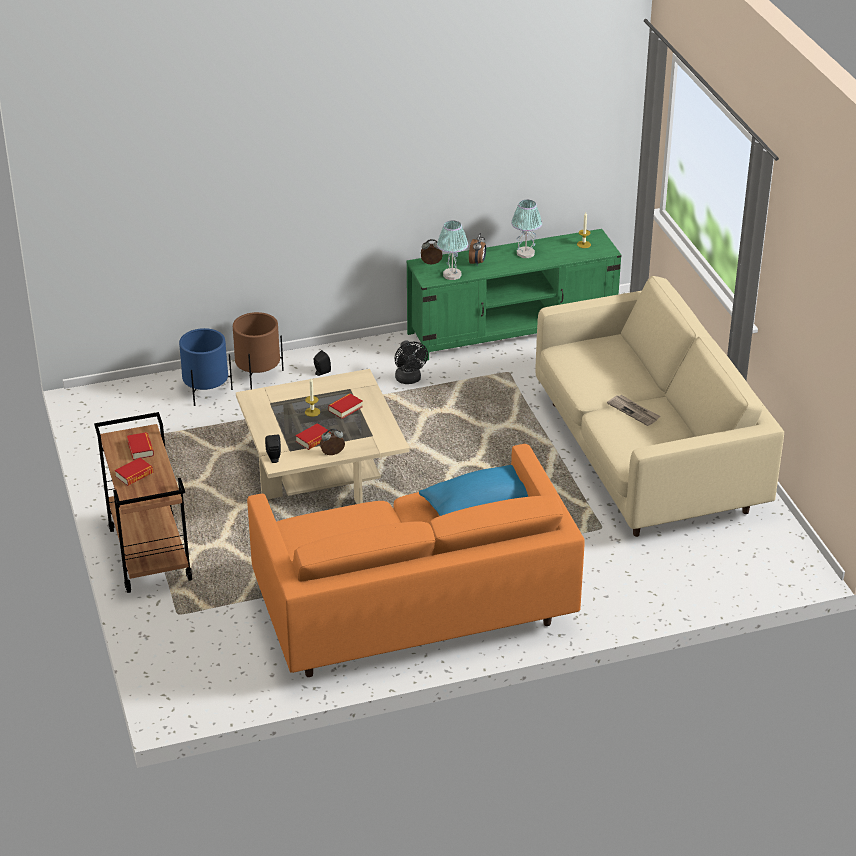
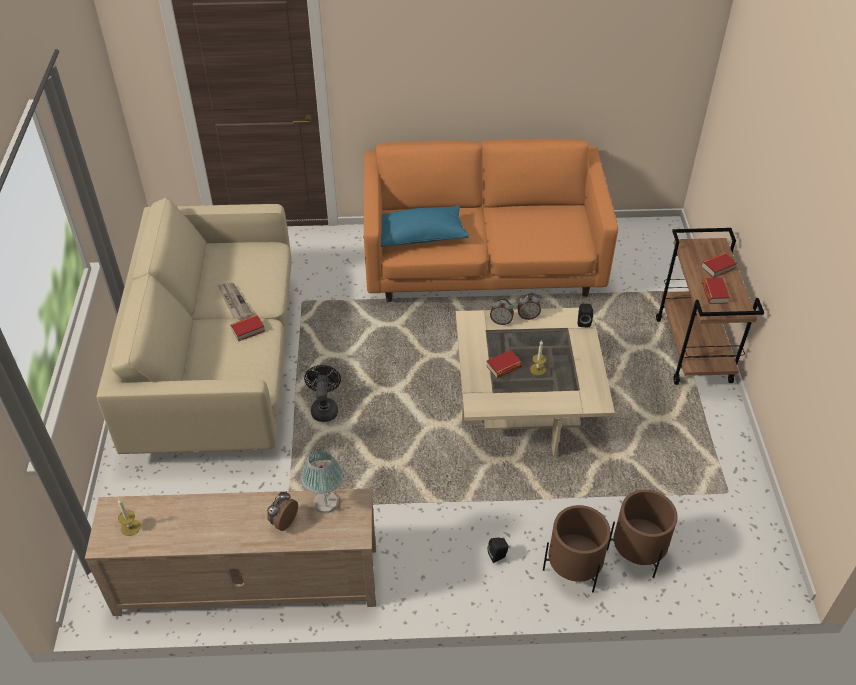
camera: 165 degrees left, 10 degrees up
(206, 391) = (637, 553): blue planter -> brown planter
(313, 440) = (543, 335): book -> book (248, 330)
(409, 380) = (401, 519): black fan -> black fan (324, 408)
(431, 263) = (342, 532): alarm clock -> alarm clock (501, 321)
(512, 330) = (246, 581): green tv stand -> beige tv stand
(525, 253) = (214, 525): table lamp -> none

